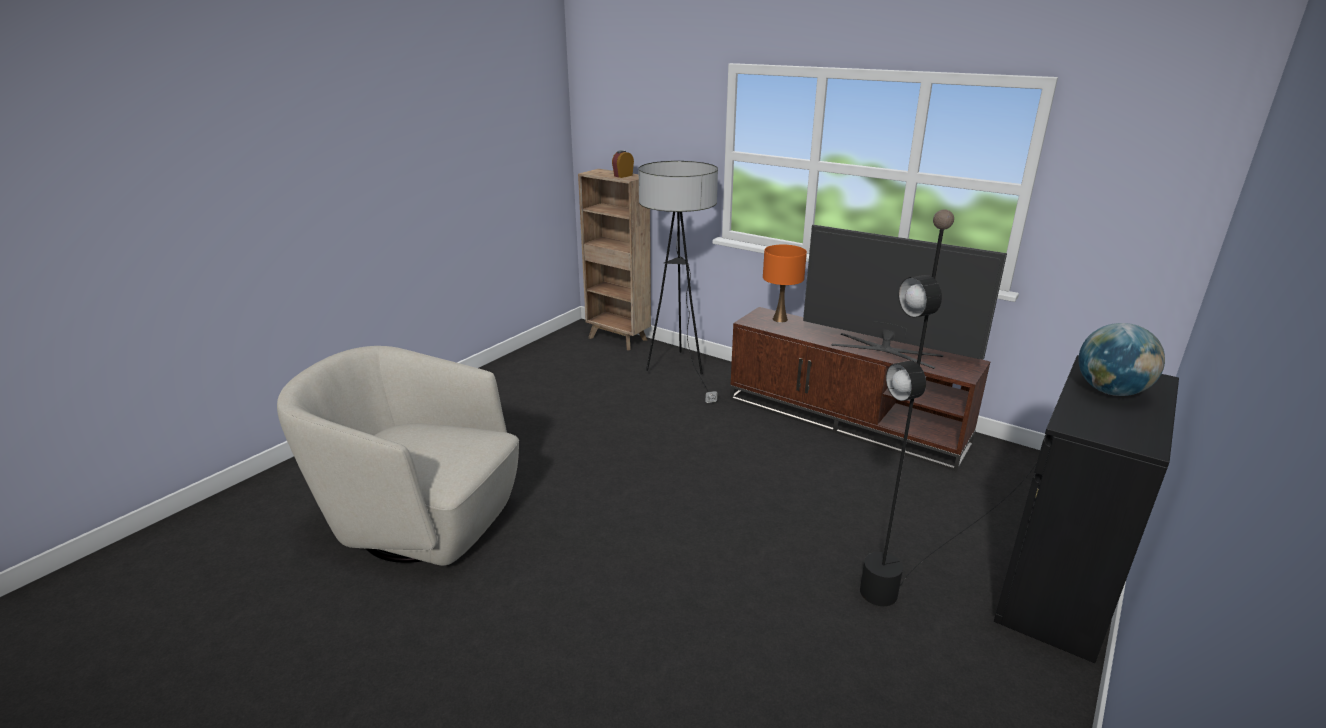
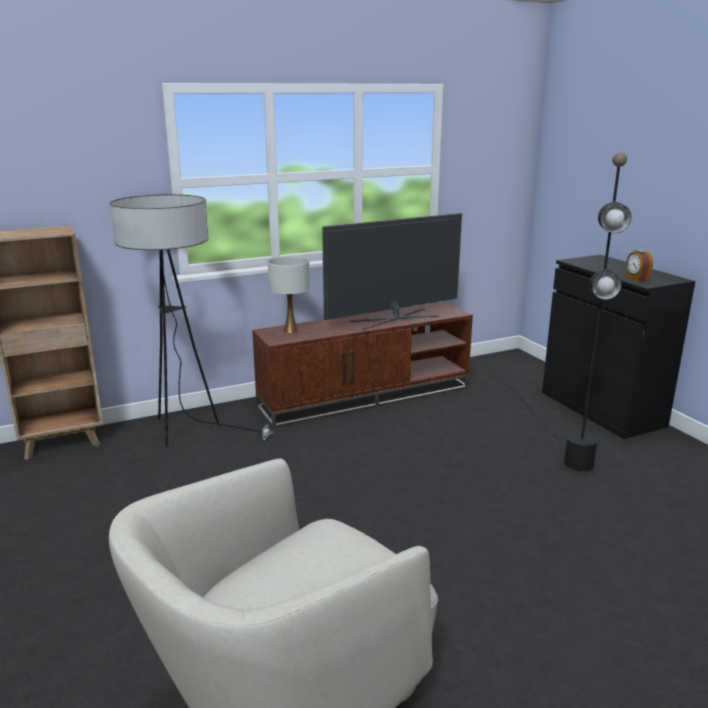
camera: 60 degrees left, 5 degrees down
(623, 176) = (44, 231): alarm clock -> alarm clock (636, 279)
(779, 319) = (290, 330): orange table lamp -> white table lamp
(1110, 391) = (610, 267): globe -> none

